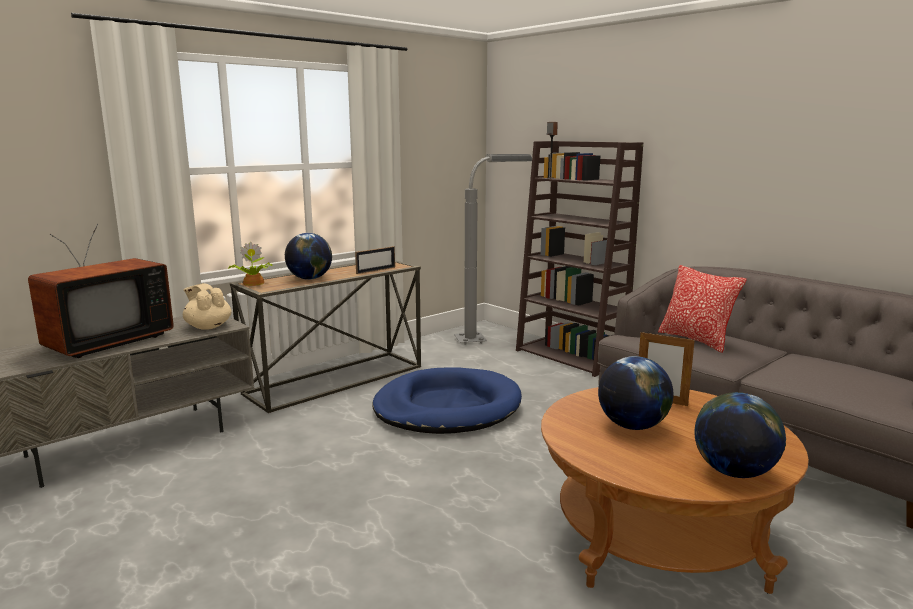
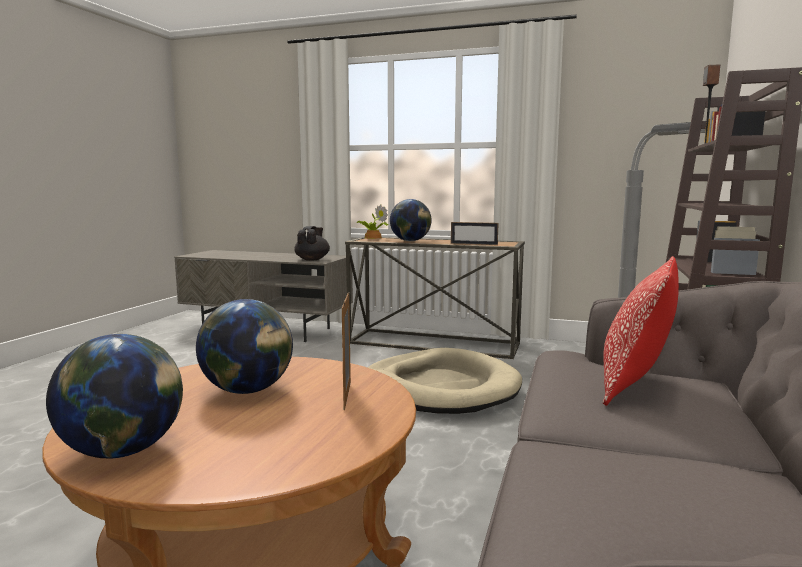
camera: 60 degrees right, 5 degrees down
(104, 342) = (258, 255): television -> none
(208, 327) = (312, 259): beige teapot -> black teapot
(447, 407) = (440, 388): blue dog bed -> beige dog bed

